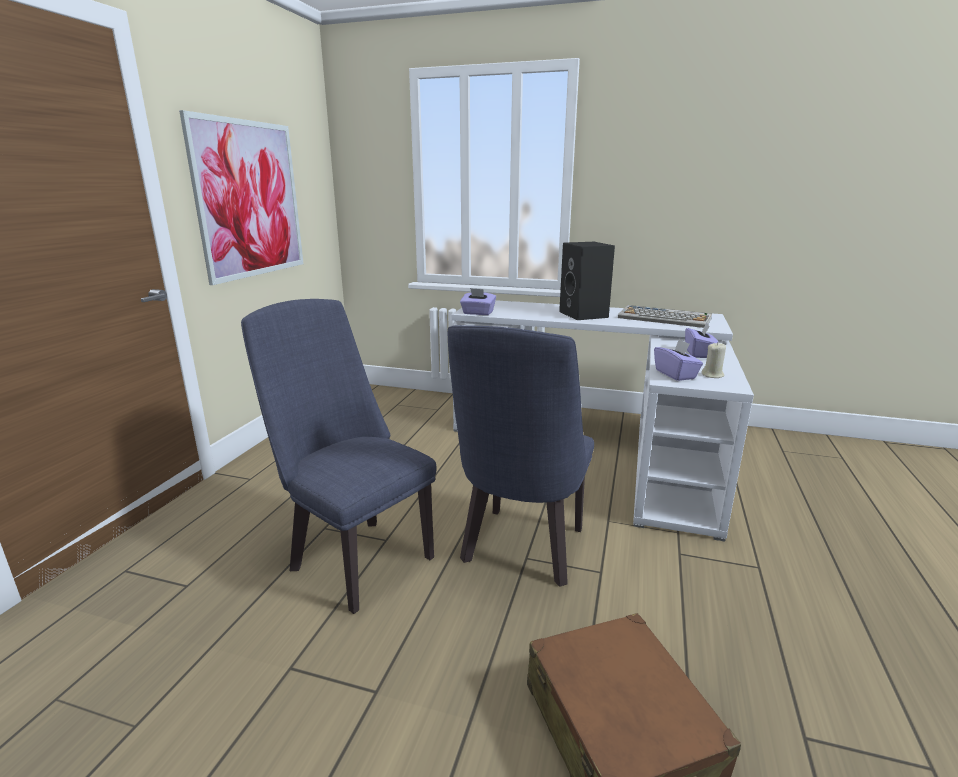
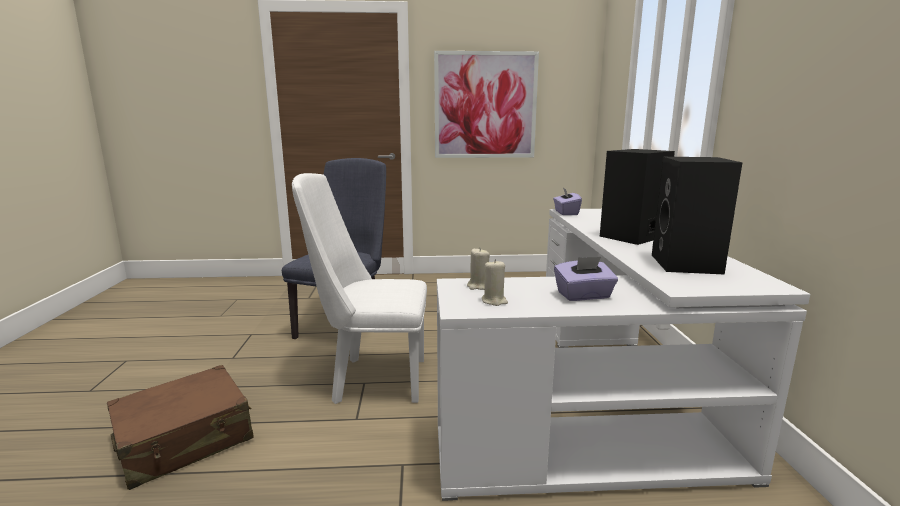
camera: 70 degrees right, 5 degrees down
(521, 552) = (371, 379): blue chair -> white chair
(665, 318) = (687, 264): keyboard -> black speaker
(675, 374) = (479, 286): purple tissue box -> beige candle

